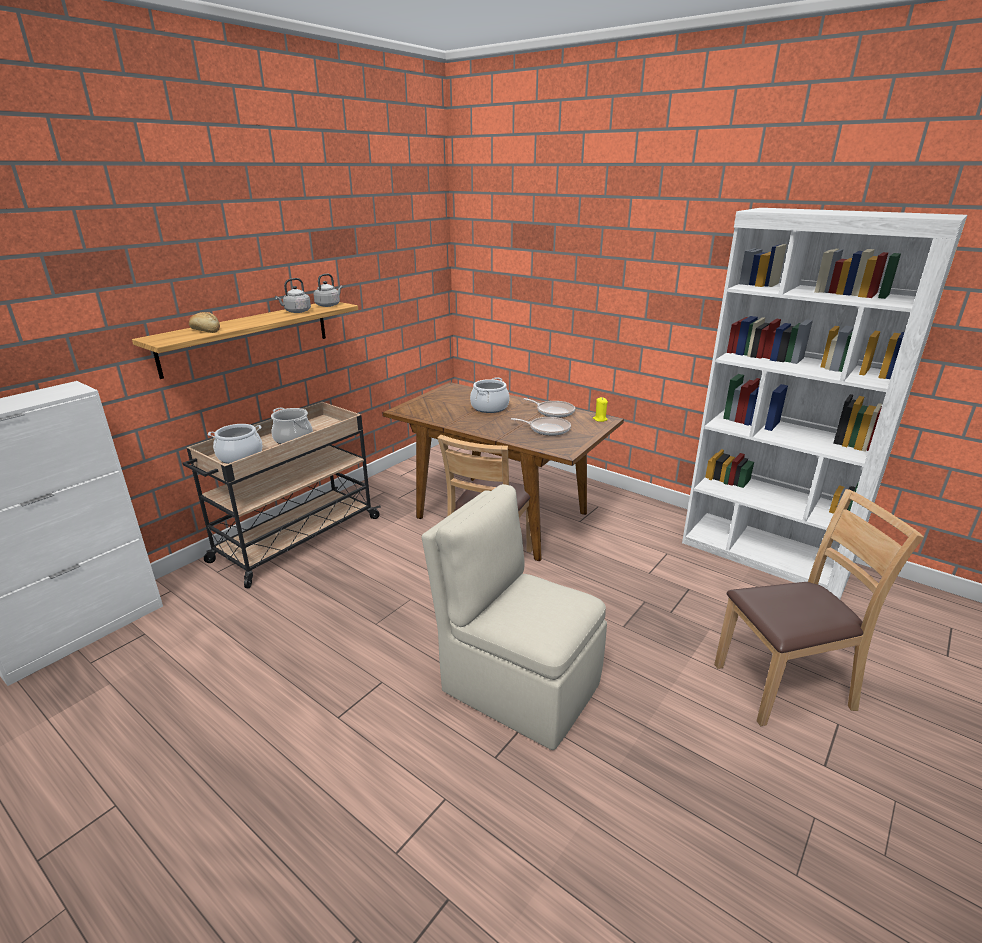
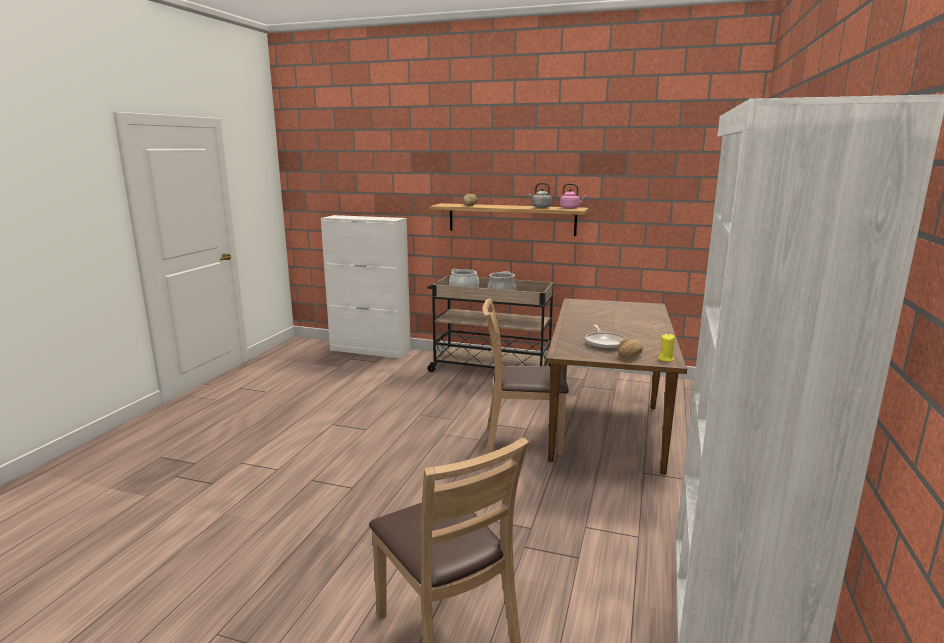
camera: 70 degrees right, 10 degrees down
(329, 305) = (570, 208): grey kettle -> pink kettle
(489, 407) = (624, 321): cooking pot -> none
(517, 685) = (382, 477): beige chair -> none
(553, 412) = (654, 341): frying pan -> none
(586, 429) = (628, 356): none -> bread

